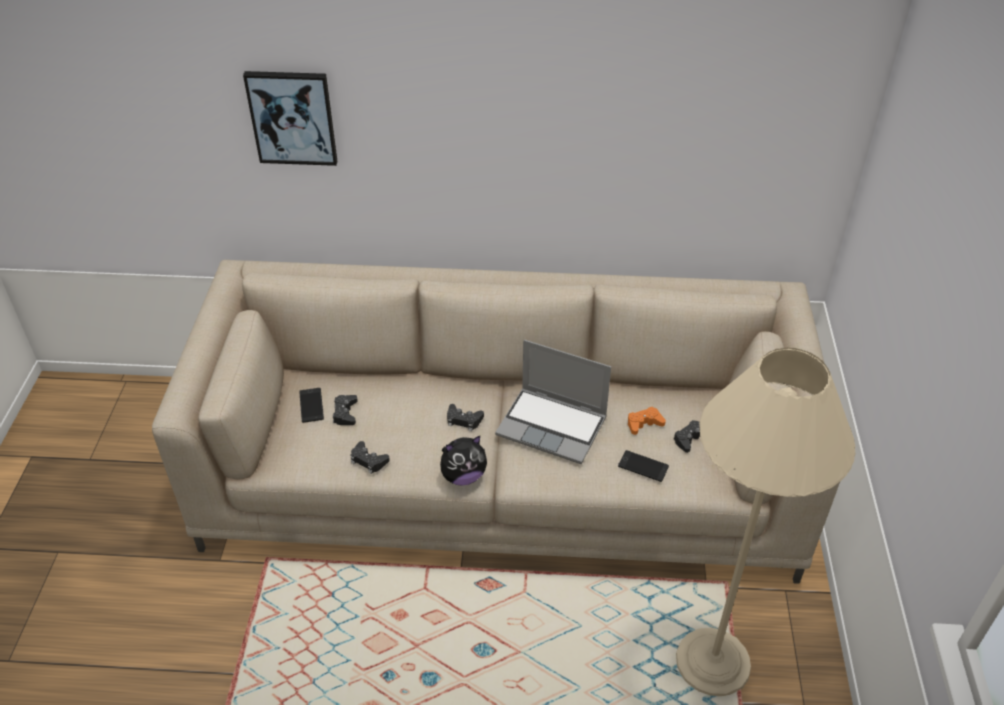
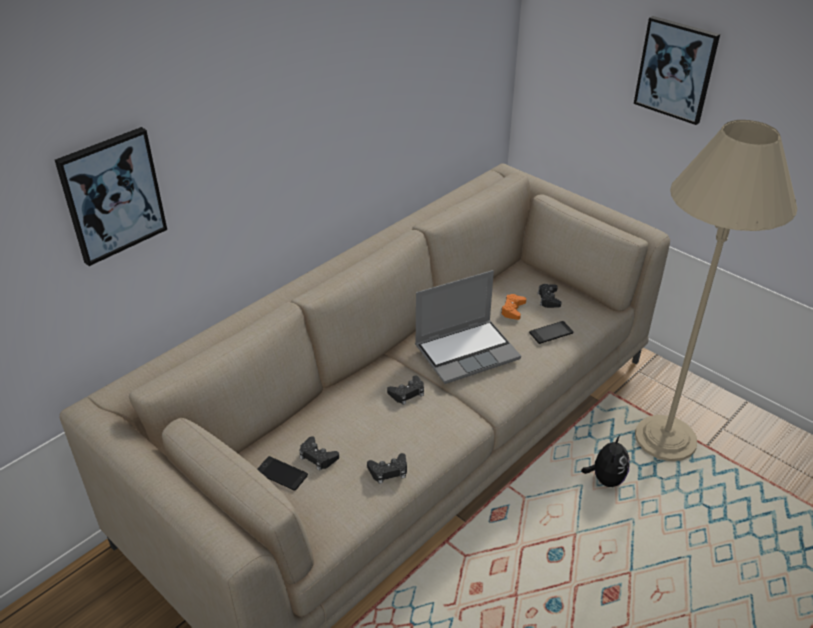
camera: 50 degrees left, 5 degrees down
(463, 476) = (461, 427): plush toy -> plush toy (605, 479)
(922, 274) = (676, 69): none -> picture

